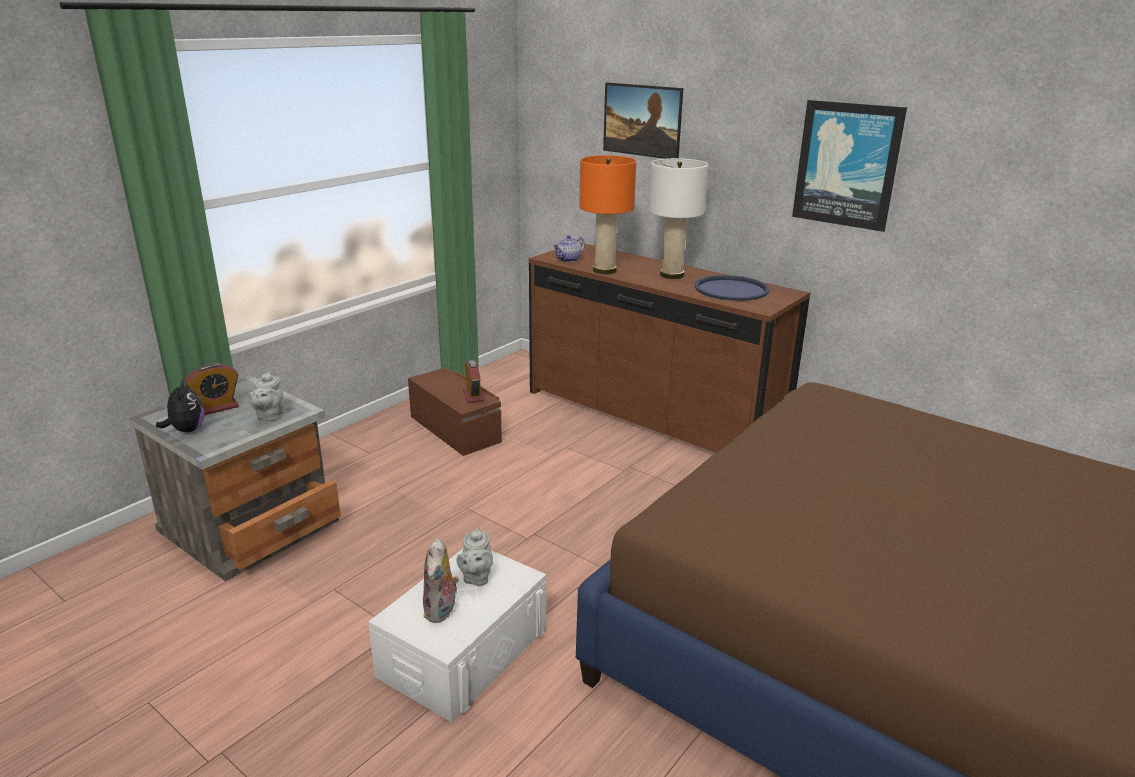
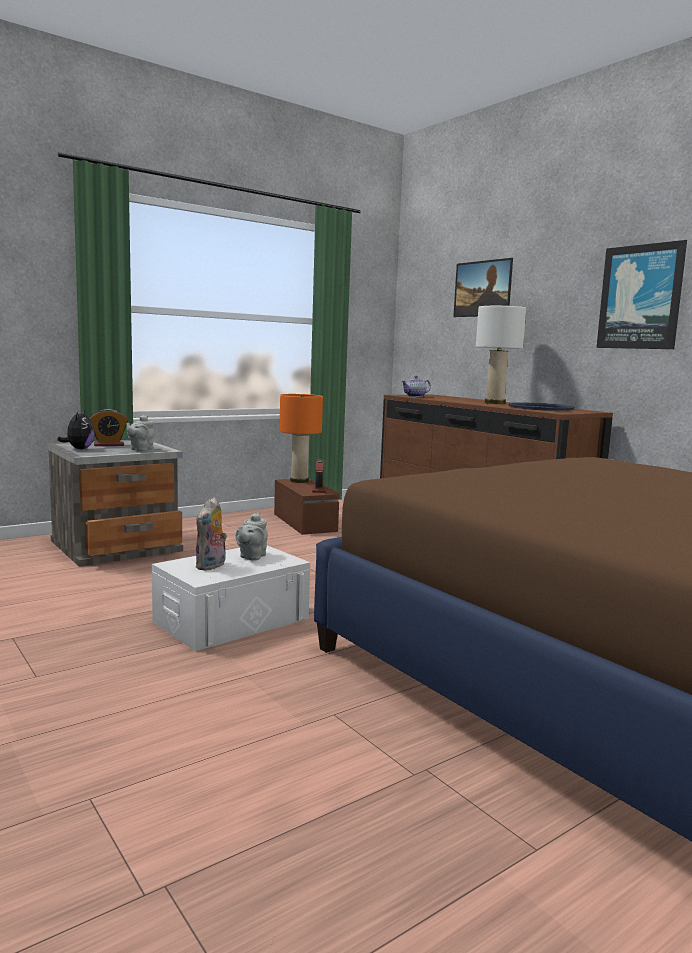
camera: 15 degrees right, 15 degrees down
(605, 270) = (440, 399): orange table lamp -> orange table lamp (299, 481)

